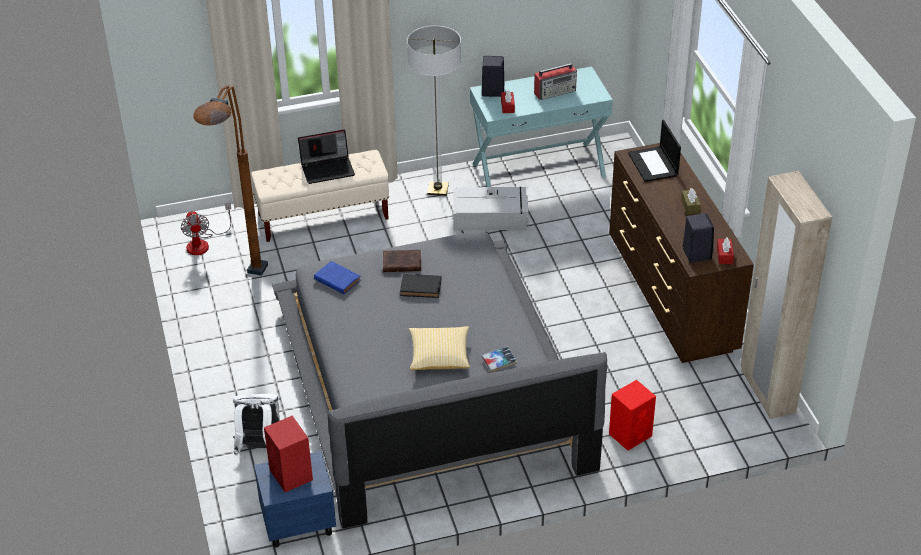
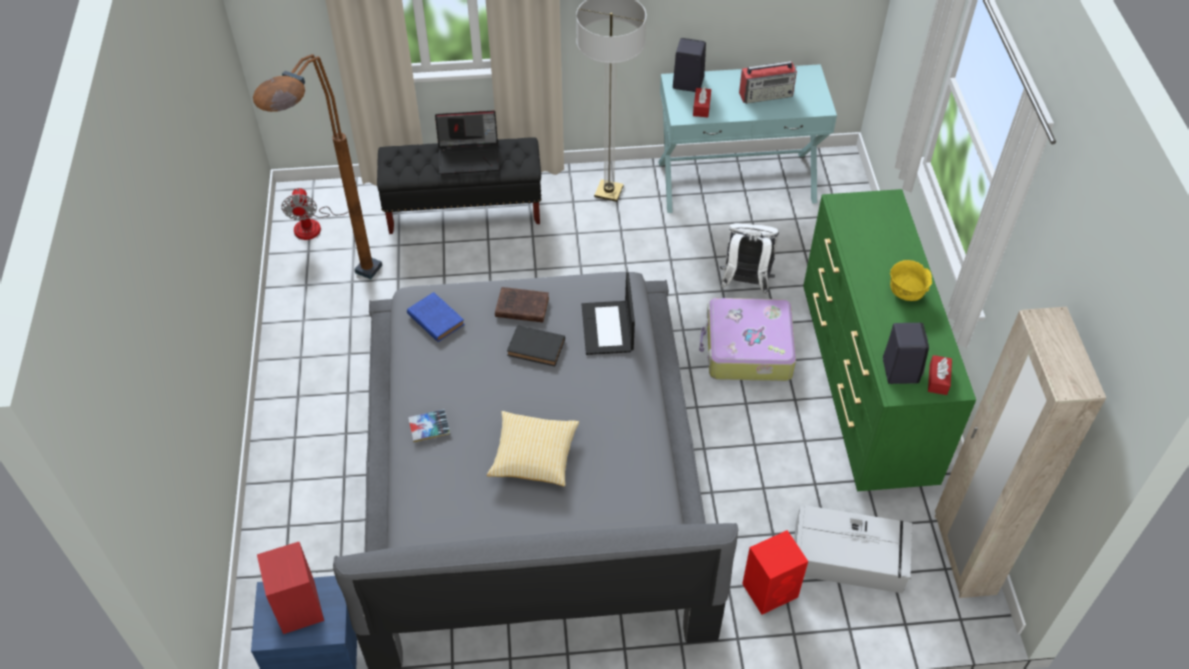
camera: 10 degrees right, 10 degrees up
(260, 448) = (301, 528): white backpack -> white backpack (745, 283)
(323, 217) = (464, 210): beige bench -> black bench
(491, 217) = (664, 239): grey storage box -> grey storage box (850, 557)
(499, 361) = (609, 478): book -> book (429, 428)
(575, 283) = (747, 349): none -> suitcase
(653, 165) = (869, 222): laptop -> laptop (608, 328)
(671, 296) = (864, 387): brown dresser -> green dresser
(690, 206) = (905, 293): brown tissue box -> yellow bowl

